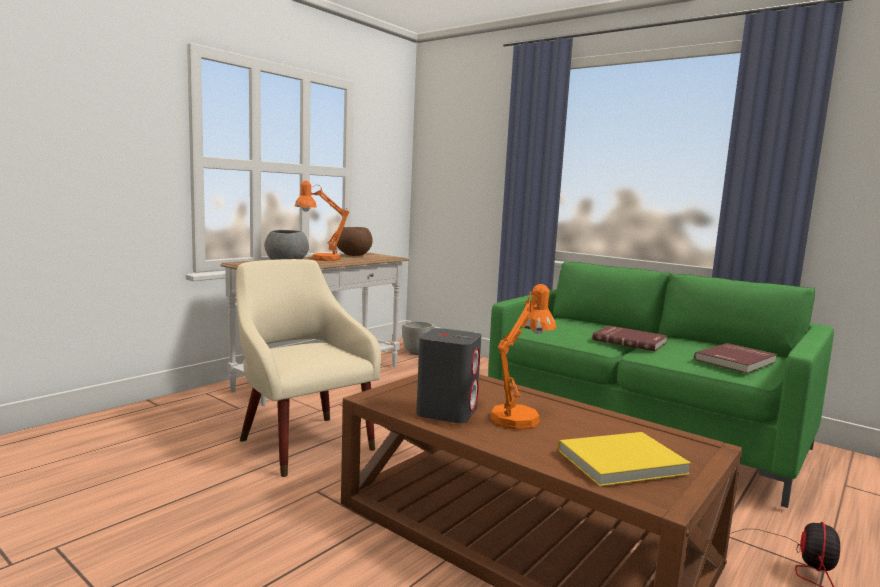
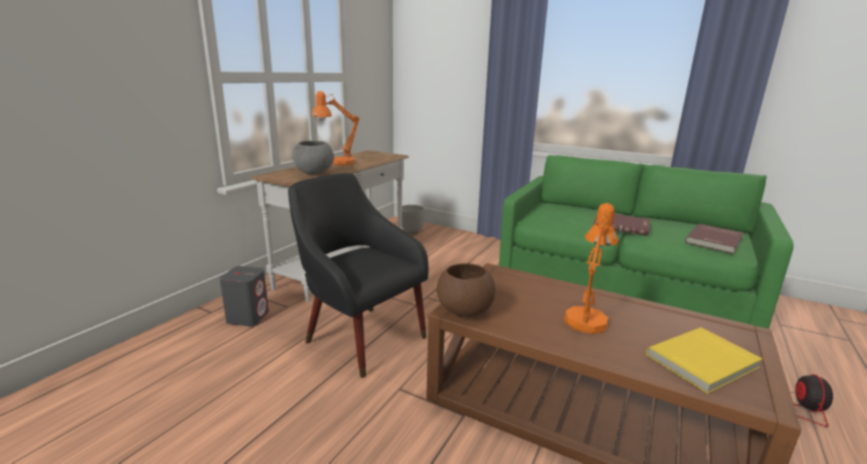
camera: 10 degrees left, 10 degrees up
(303, 441) = (361, 335): beige armchair -> black armchair
(353, 255) = (361, 156): brown bowl -> brown bowl (464, 312)
(447, 412) = (527, 321): grey speaker -> grey speaker (248, 317)

